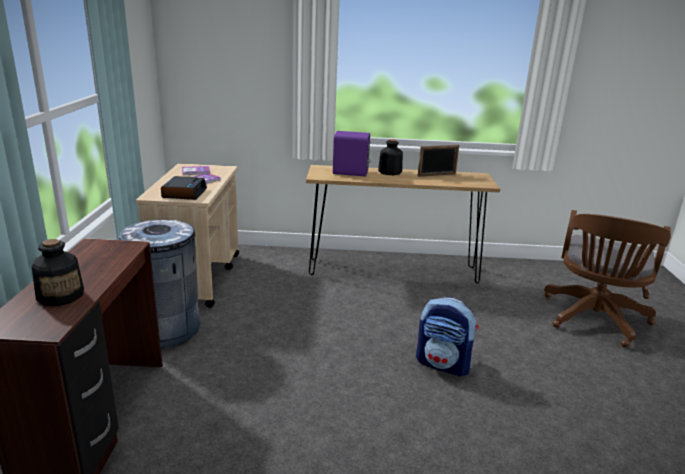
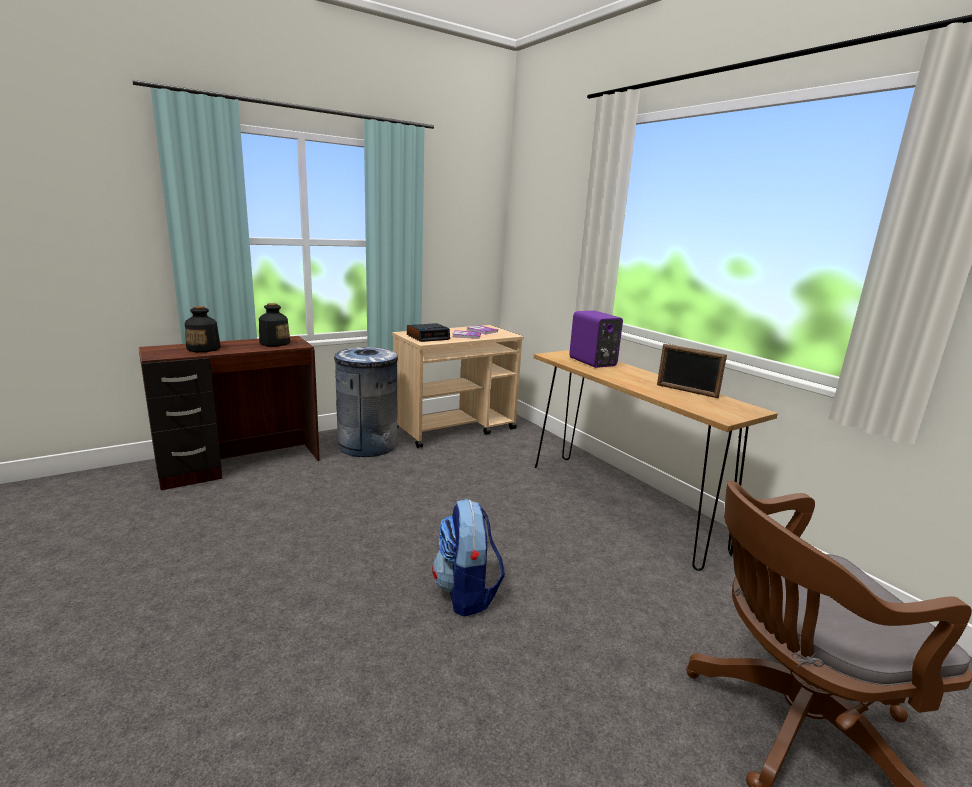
camera: 55 degrees right, 5 degrees down
(389, 172) = (637, 373): bottle -> bottle (274, 343)

